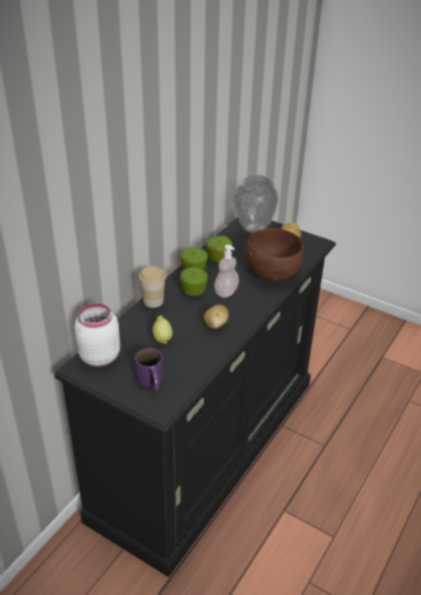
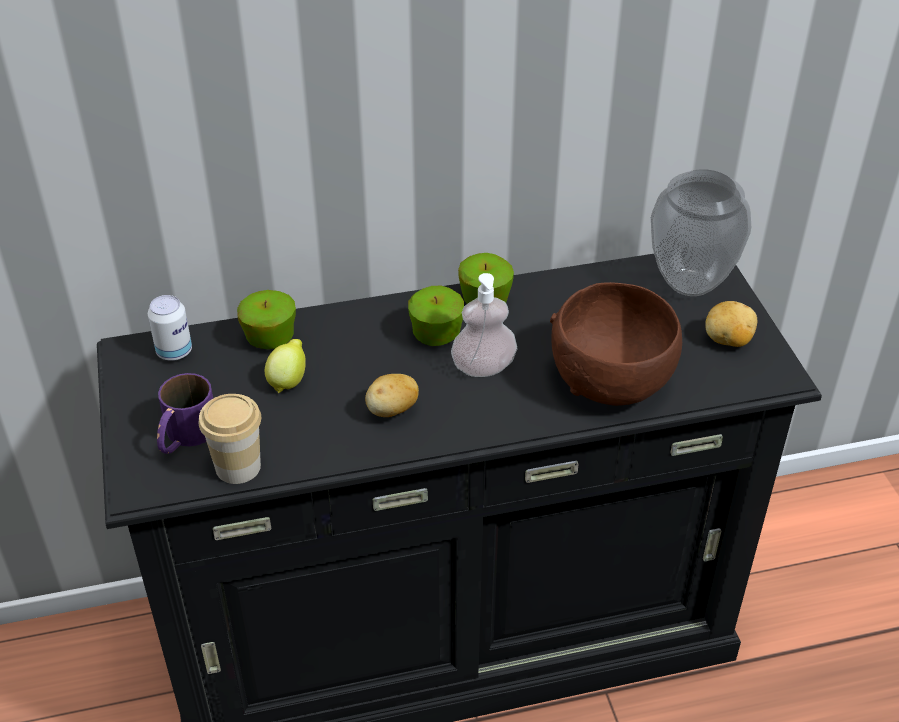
camera: 45 degrees right, 5 degrees up
(98, 356) = (174, 352): white jar -> can
(153, 301) = (356, 315): cup -> cup (238, 467)
(219, 258) = (553, 304): apple -> apple (270, 339)

